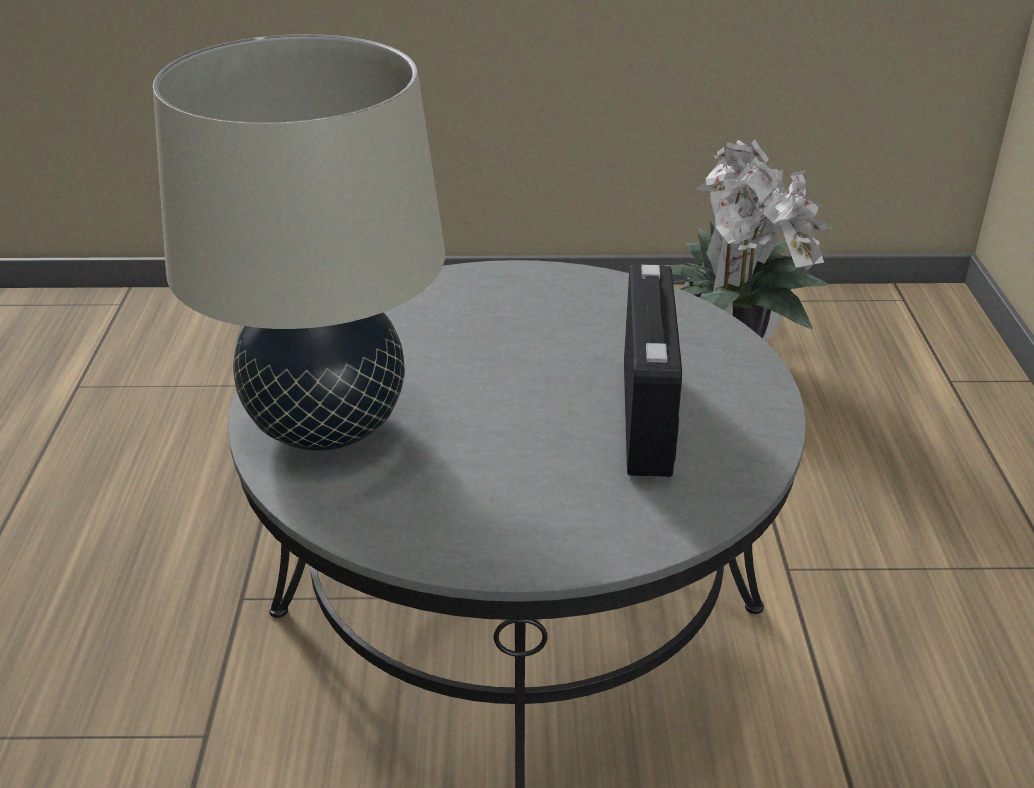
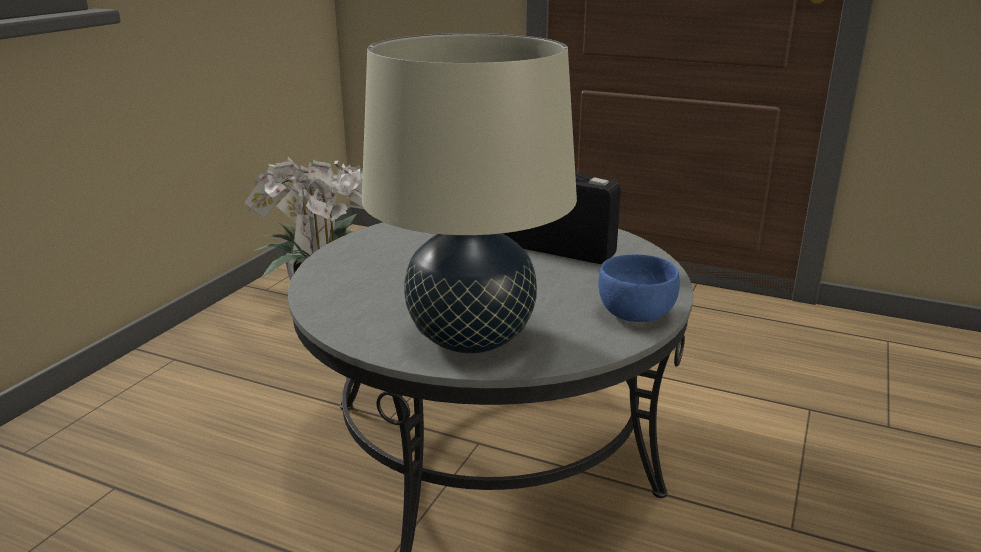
camera: 65 degrees left, 10 degrees down
(476, 540) = (636, 314): none -> blue bowl

